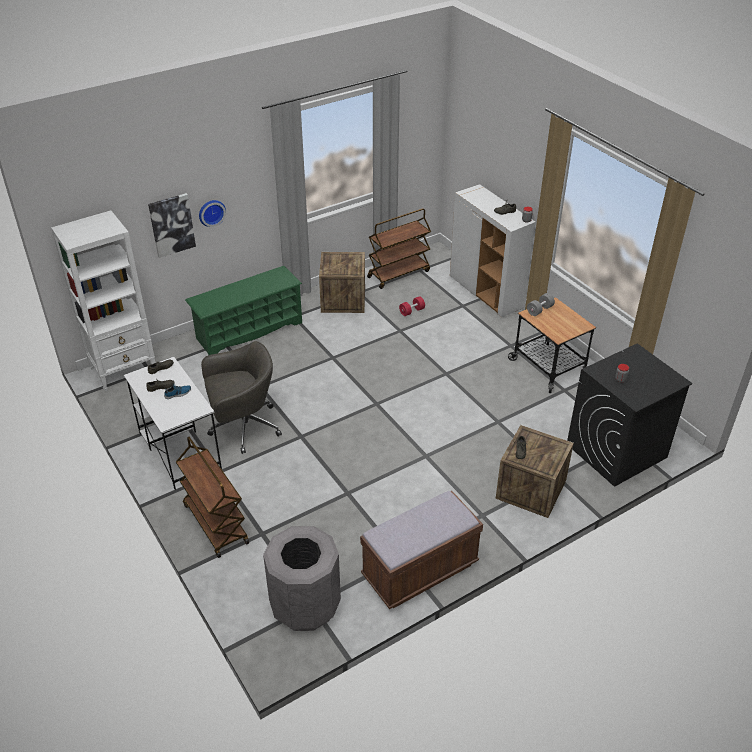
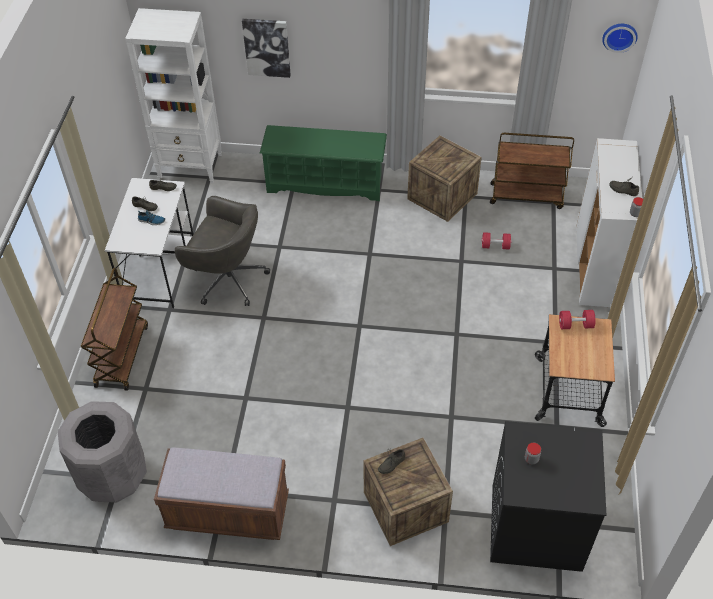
camera: 40 degrees right, 10 degrees up
(211, 212) = (313, 49): wall clock -> wall clock (619, 36)
(540, 310) = (575, 325): grey dumbbell -> red dumbbell

